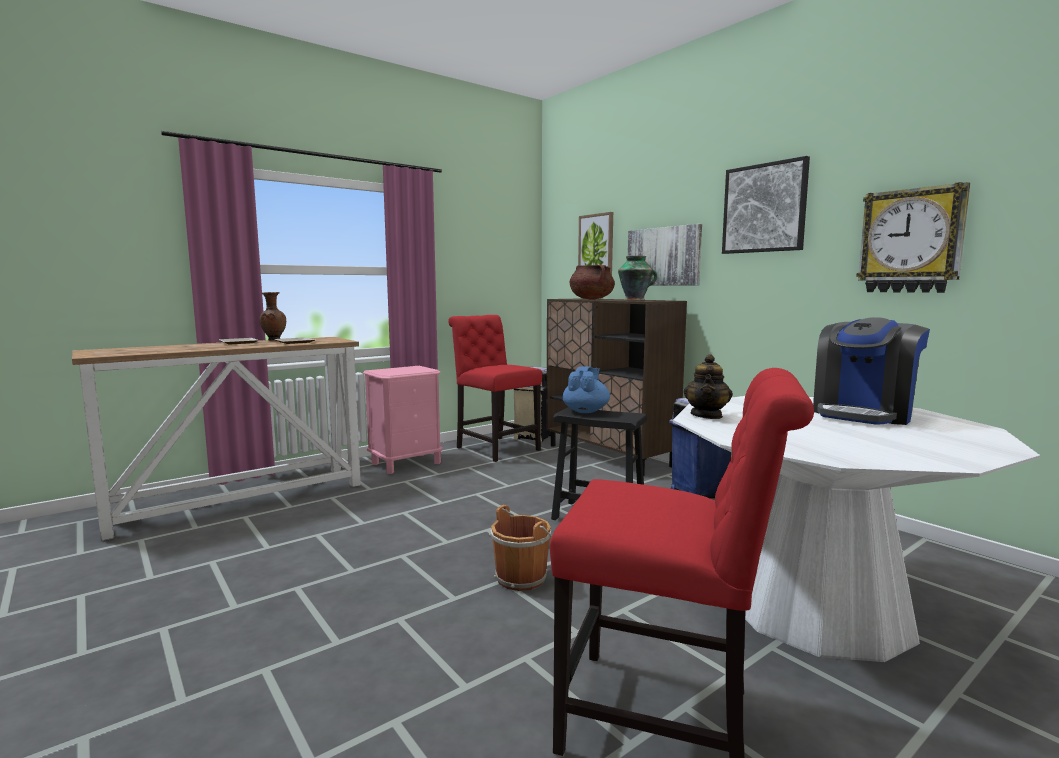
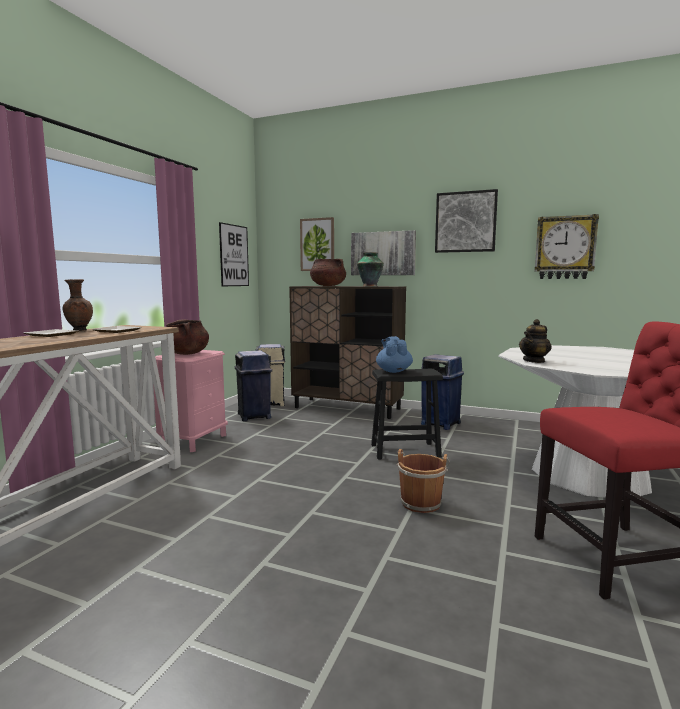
camera: 30 degrees left, 0 degrees up
(399, 370) = (186, 354): none -> brown cooking pot
(495, 448) = (254, 416): red chair -> blue trash can
(502, 263) = (234, 255): none -> picture
(707, 415) = (534, 361): teapot -> teapot turned 60 degrees clockwise
(863, 414) = (594, 352): coffee machine -> none

